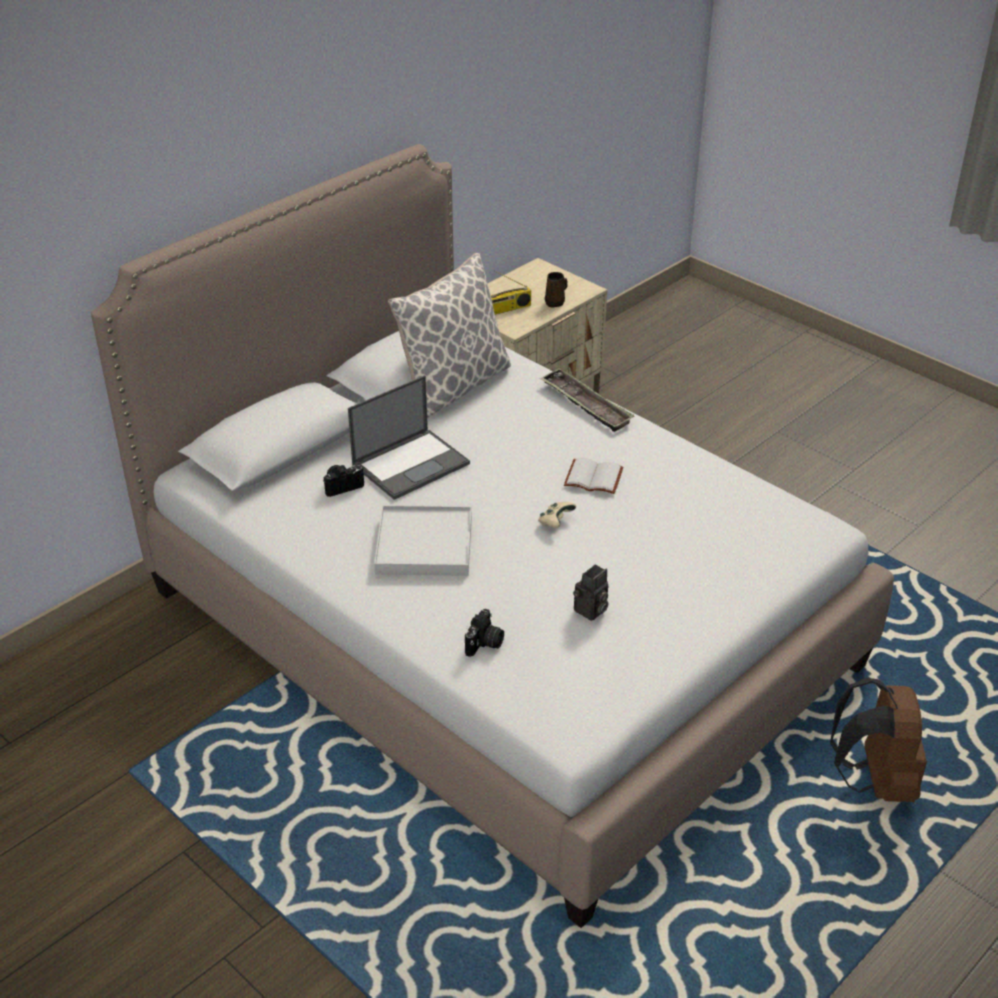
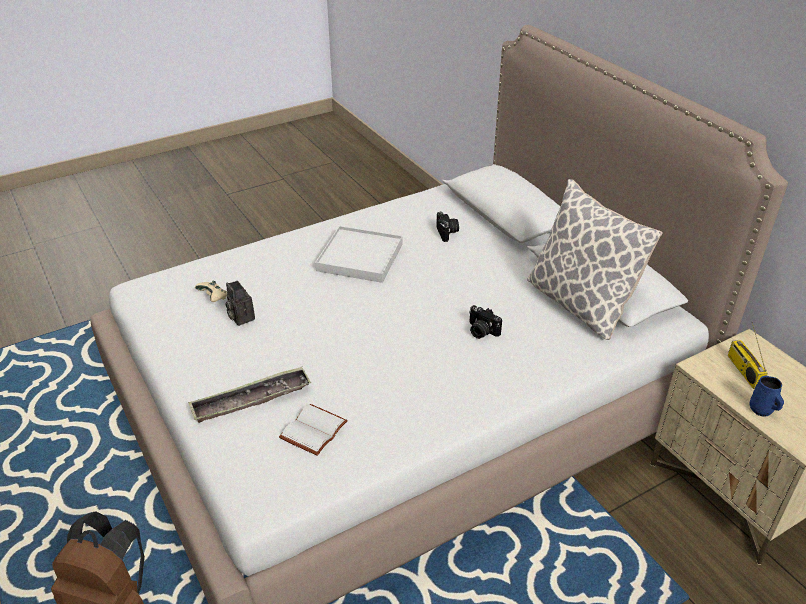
camera: 105 degrees right, 0 degrees up
(411, 463) = (465, 266): laptop -> none
(485, 644) = (242, 267): camera -> camera (481, 331)
(555, 303) = (761, 410): brown mug -> blue mug
(555, 522) = (356, 323): beige game controller -> beige game controller (214, 298)
(586, 405) = (530, 379): tray -> tray (251, 399)
(595, 477) = (409, 359): white book -> white book (314, 431)

